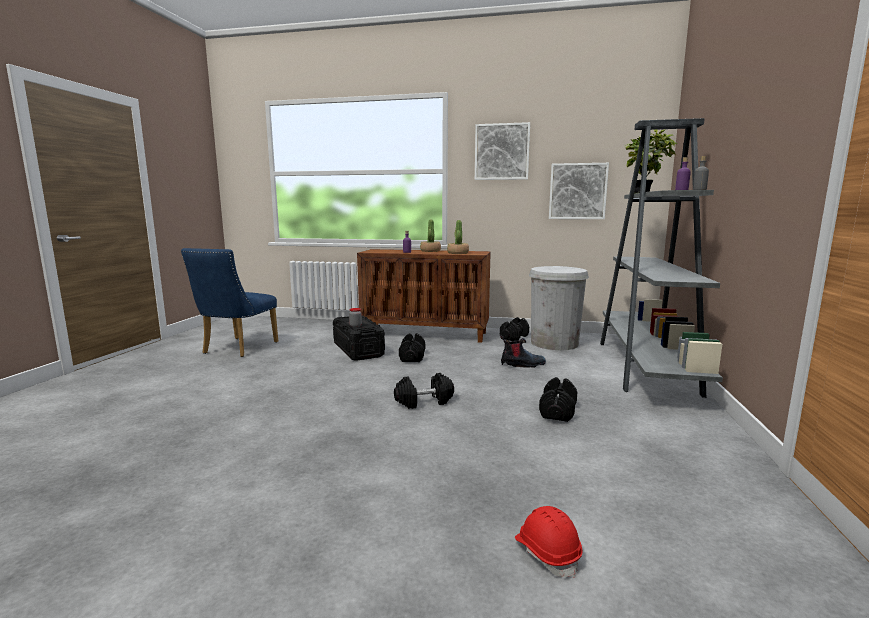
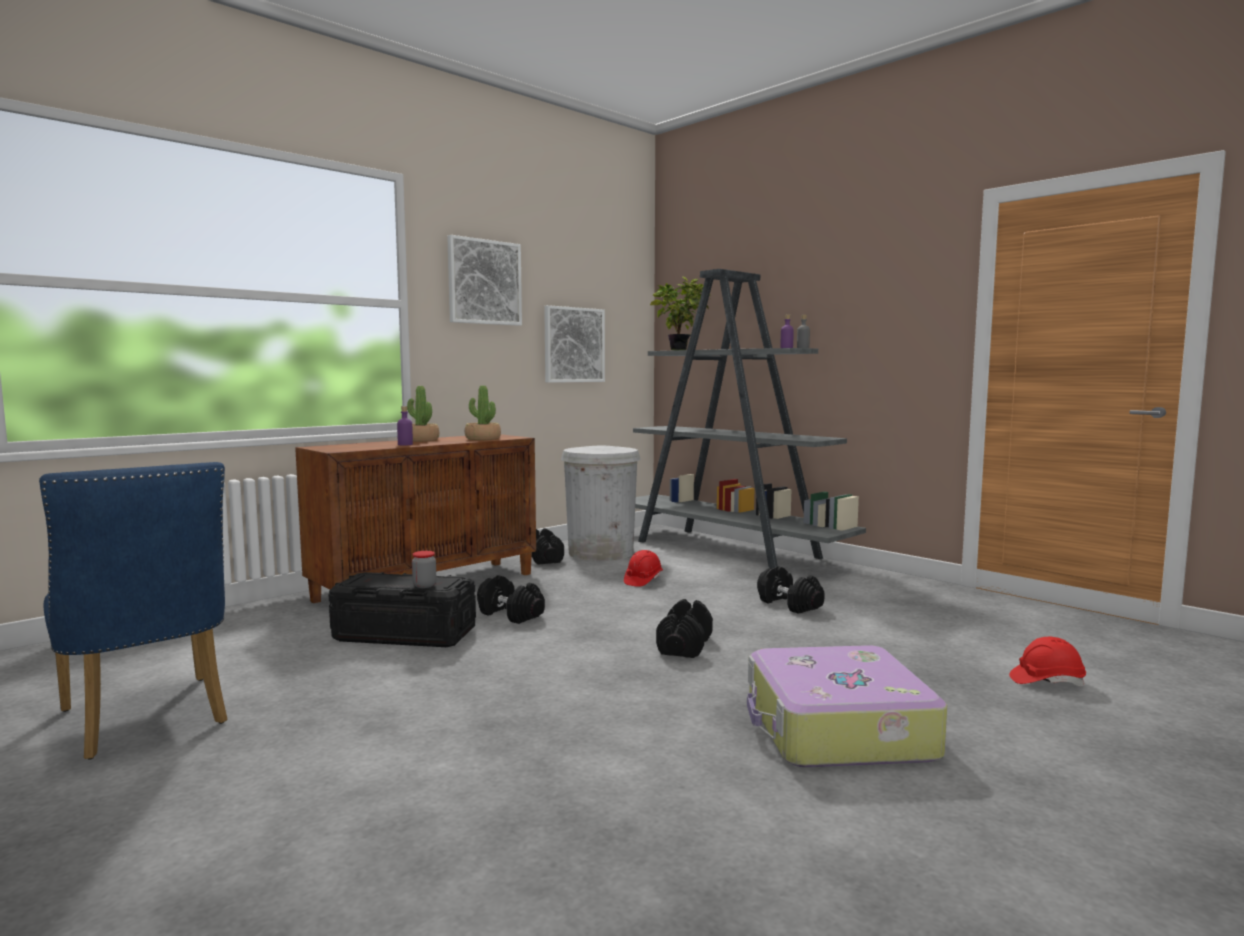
camera: 55 degrees left, 5 degrees down
(339, 472) = (836, 730): none -> suitcase
(522, 364) = (643, 580): boot -> red hard hat

